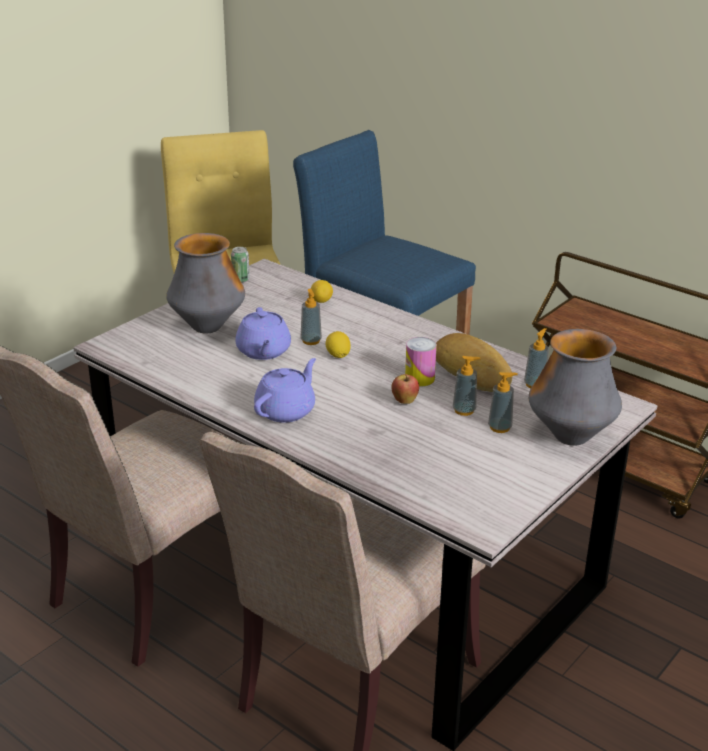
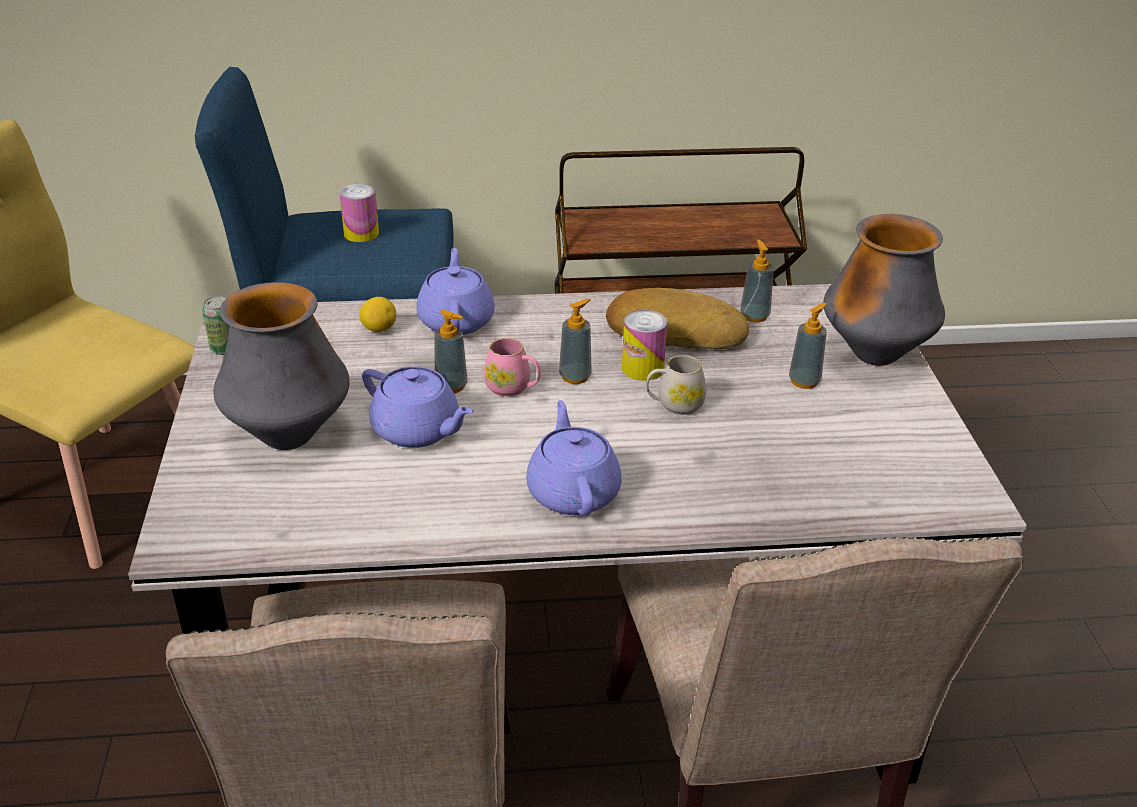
camera: 45 degrees left, 5 degrees up
(338, 355) = (513, 388): lemon -> pink mug
(365, 314) = (456, 320): none -> purple teapot
(396, 256) = (361, 233): none -> can
(405, 402) = (674, 405): apple -> white mug
(464, 410) = (743, 381): soap dispenser -> soap dispenser (575, 376)

